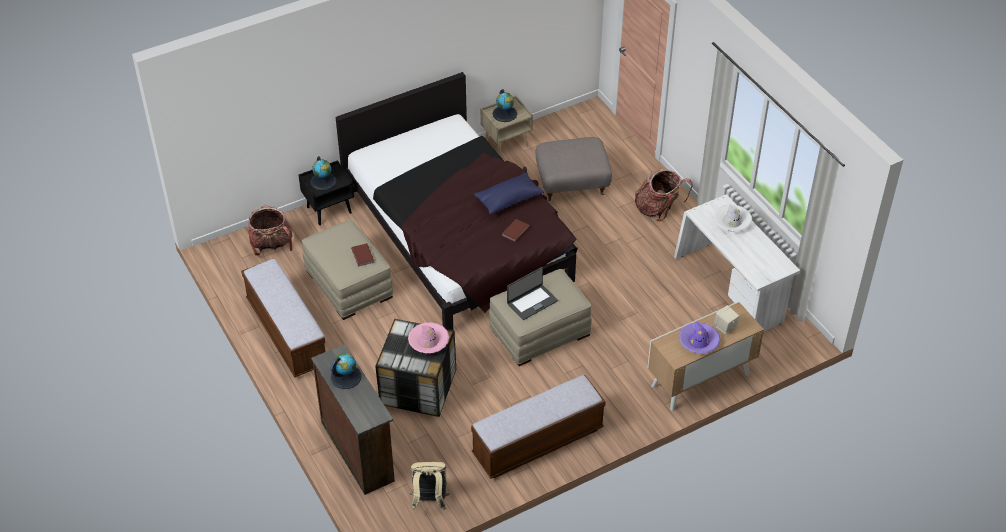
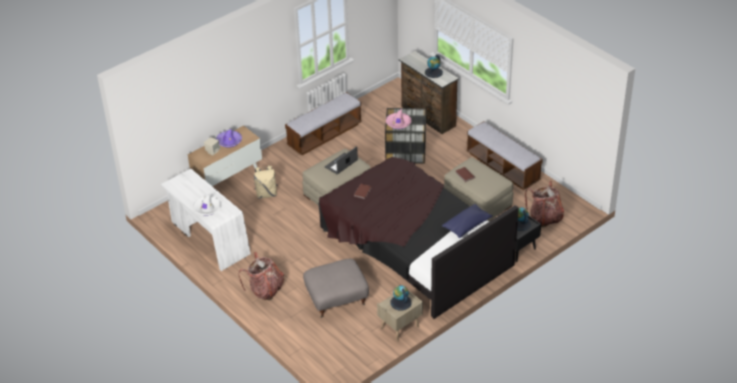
camera: 170 degrees right, 5 degrees down
(429, 501) = (378, 101): beige backpack -> beige backpack (266, 194)
(508, 200) = (373, 213): blue pillow -> blue pillow (467, 226)

